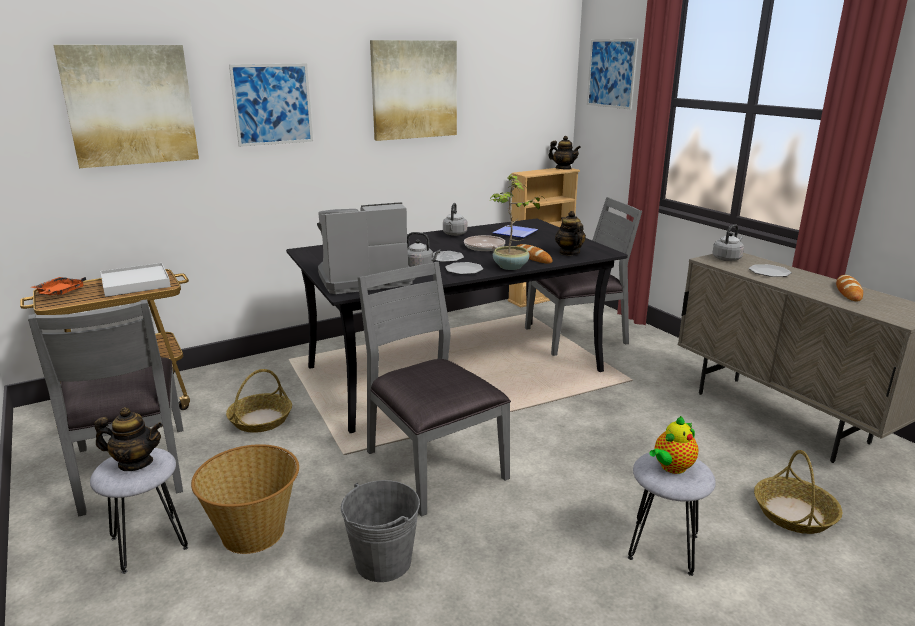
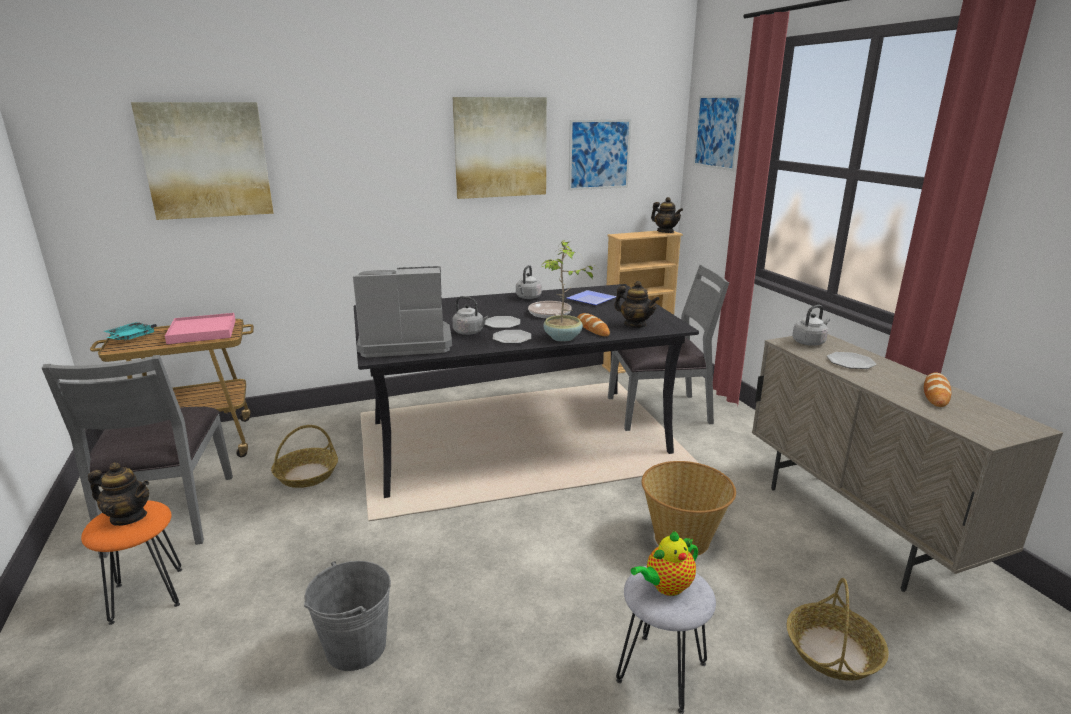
camera: 10 degrees right, 0 degrees up
(59, 293) = (130, 337): orange tray -> turquoise tray
(135, 283) = (202, 331): white tray -> pink tray
(149, 542) = (147, 594): grey stool -> orange stool
(254, 532) = (247, 596): basket -> basket (682, 538)
(272, 104) = (349, 161): picture -> picture (599, 154)
(432, 465) = (451, 542): grey chair -> none
(569, 253) = (635, 325): teapot -> teapot turned 135 degrees clockwise

